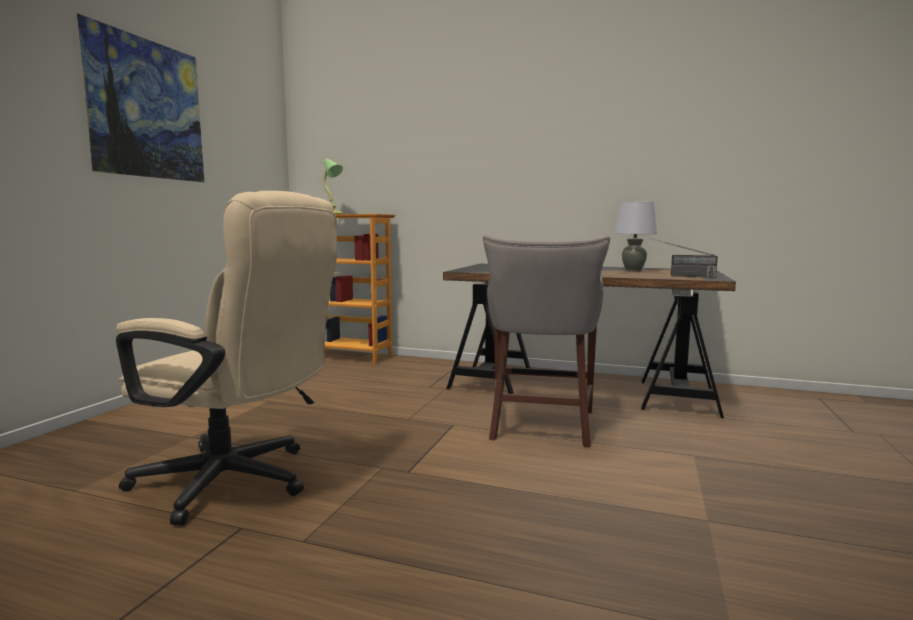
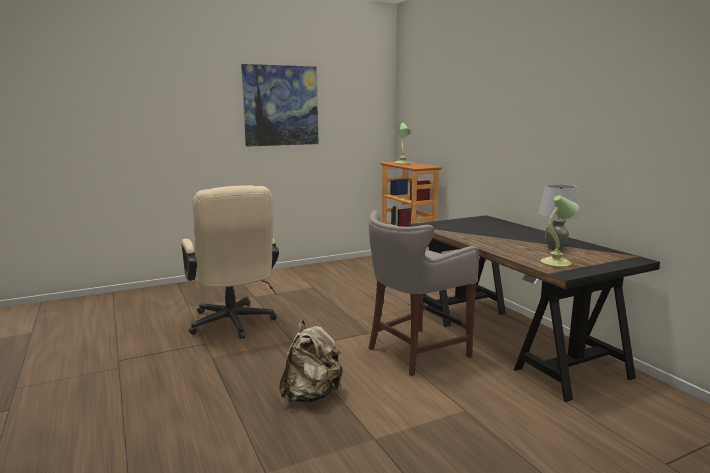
camera: 45 degrees right, 5 degrees up
(551, 514) = (311, 395): none -> beige backpack
(680, 276) = (557, 263): radio -> table lamp

